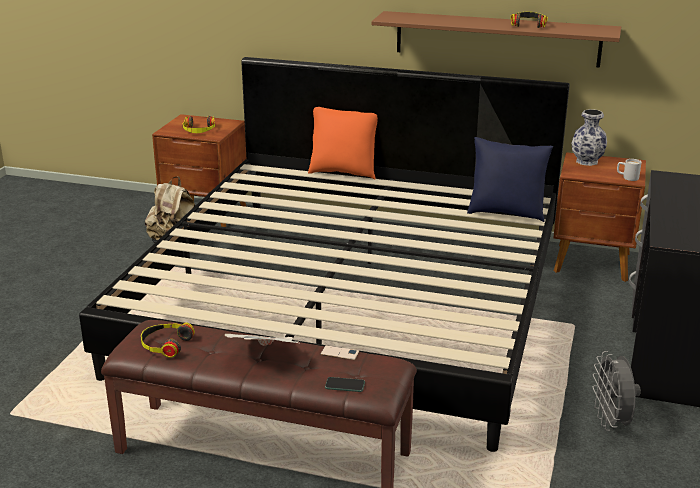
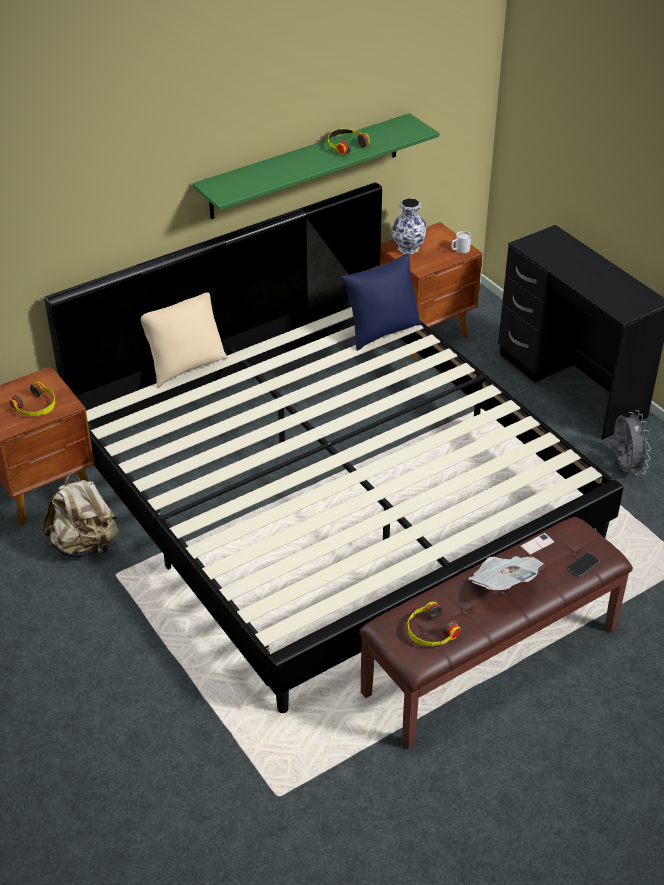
camera: 50 degrees left, 15 degrees up
(343, 172) = (185, 367): orange pillow -> beige pillow
(497, 39) = (305, 166): brown shelf -> green shelf
(611, 422) = (624, 467): grey fan -> grey fan turned 135 degrees counterclockwise

